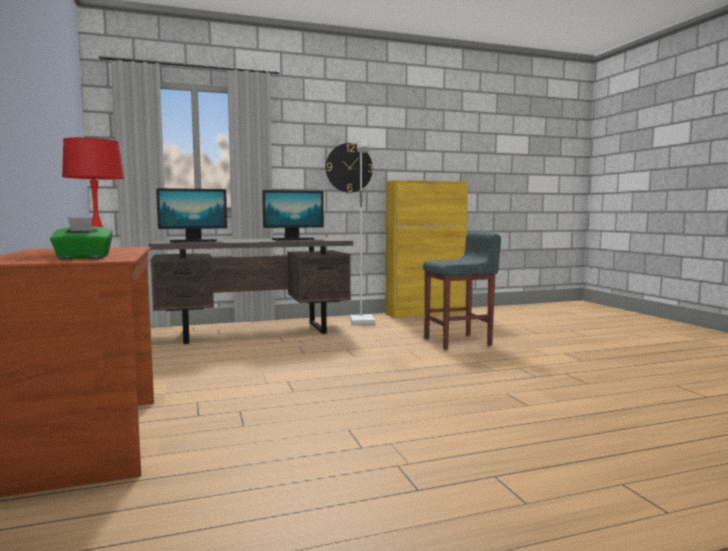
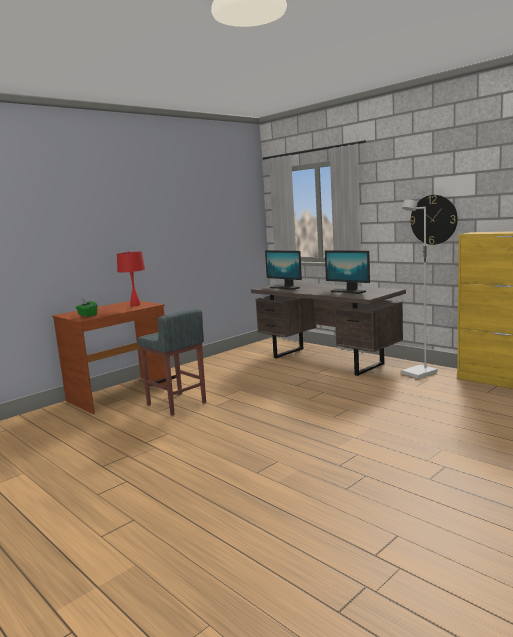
camera: 65 degrees right, 5 degrees up
(458, 342) = (409, 418): grey stool -> grey stool (177, 404)

